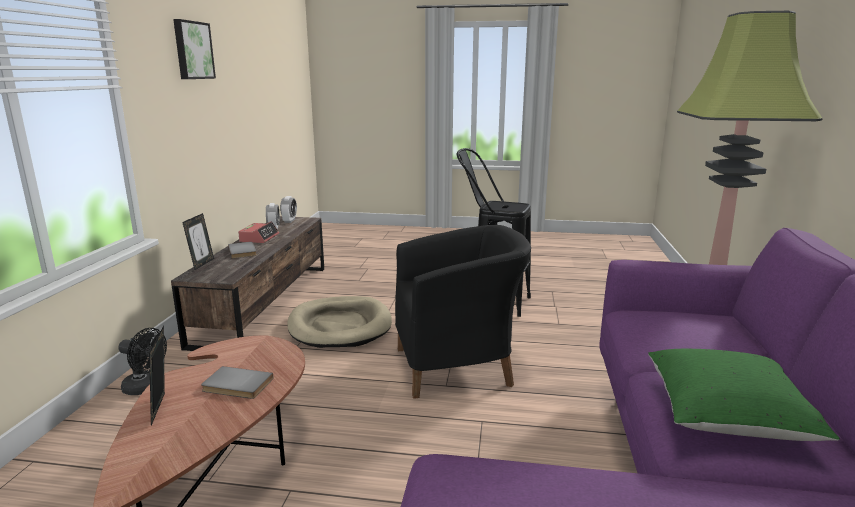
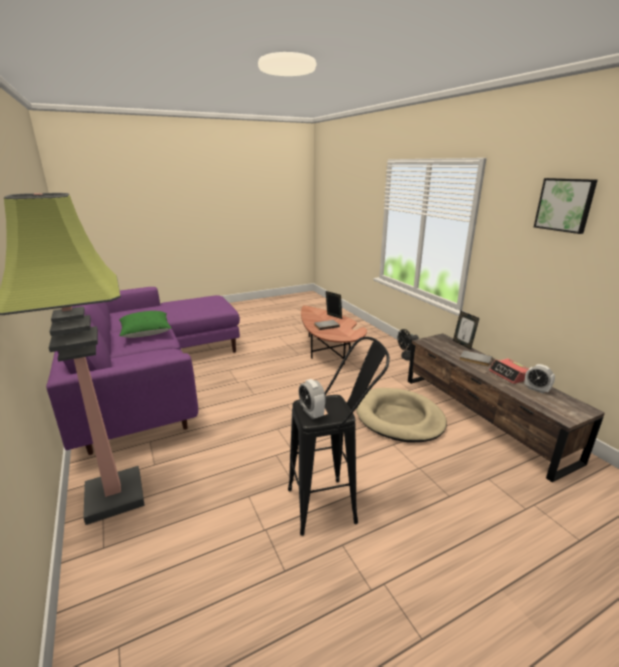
camera: 145 degrees right, 5 degrees up
(289, 221) = (568, 407): alarm clock -> alarm clock (311, 413)
(458, 366) = (291, 418): black armchair -> none

